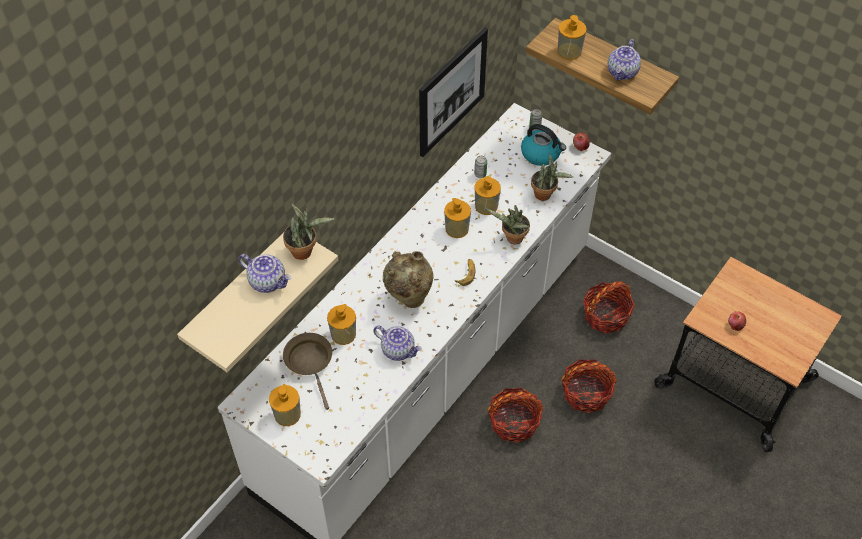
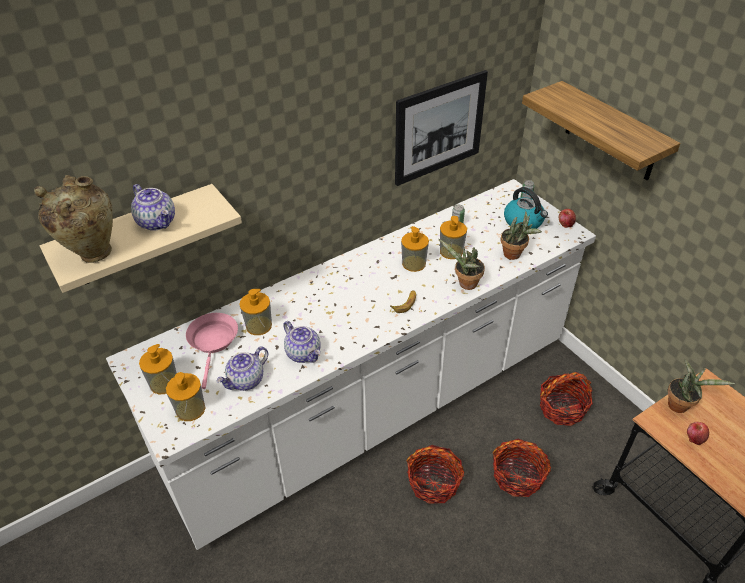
camera: 20 degrees right, 10 degrees down
(305, 251) = (211, 205): potted plant -> potted plant (680, 405)
(310, 363) = (213, 342): brown frying pan -> pink frying pan
(409, 299) = (338, 311): beige vase -> beige vase (92, 252)
(569, 51) = (565, 105): soap dispenser -> soap dispenser (190, 409)
(622, 72) = (617, 129): teapot -> teapot (246, 381)

